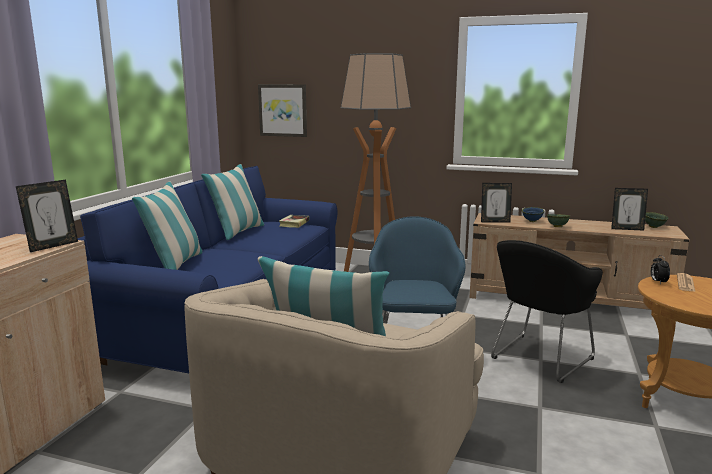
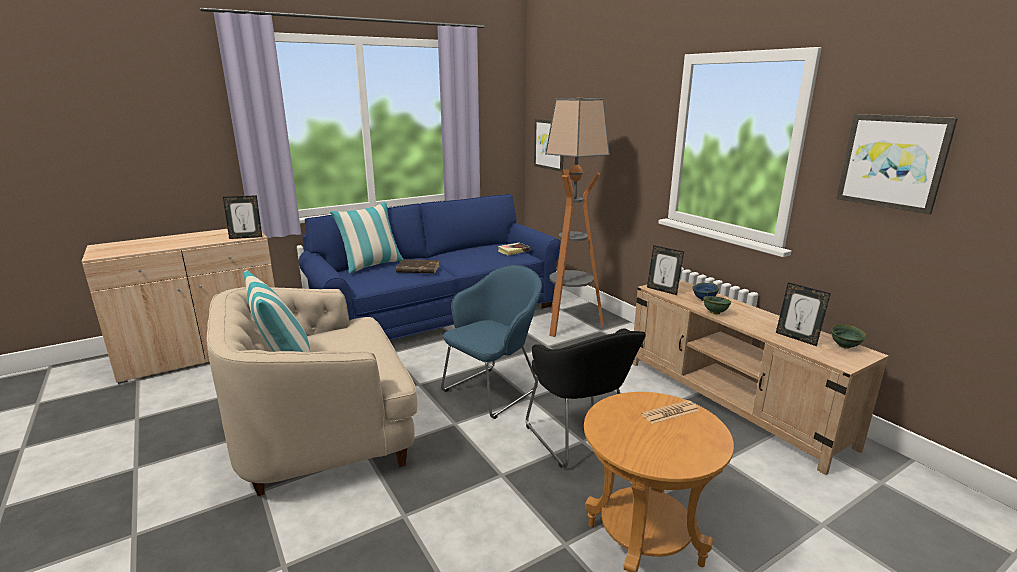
camera: 40 degrees right, 5 degrees up
(237, 232) = (460, 249): pillow -> none
(239, 256) = (417, 269): none -> brown book
(538, 359) = (580, 440): black armchair -> black armchair turned 105 degrees counterclockwise
(651, 93) = (893, 162): none -> picture
(658, 282) = (643, 400): alarm clock -> none

